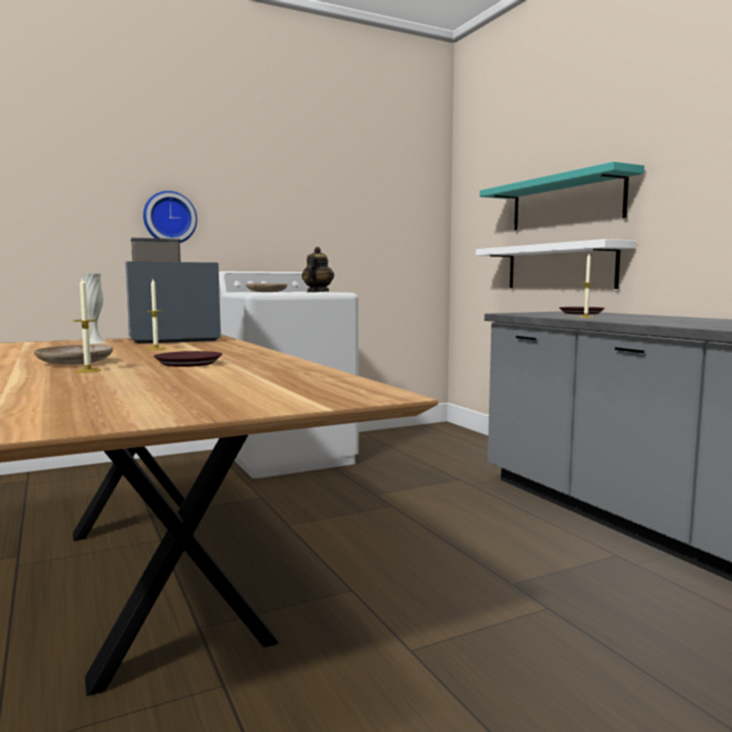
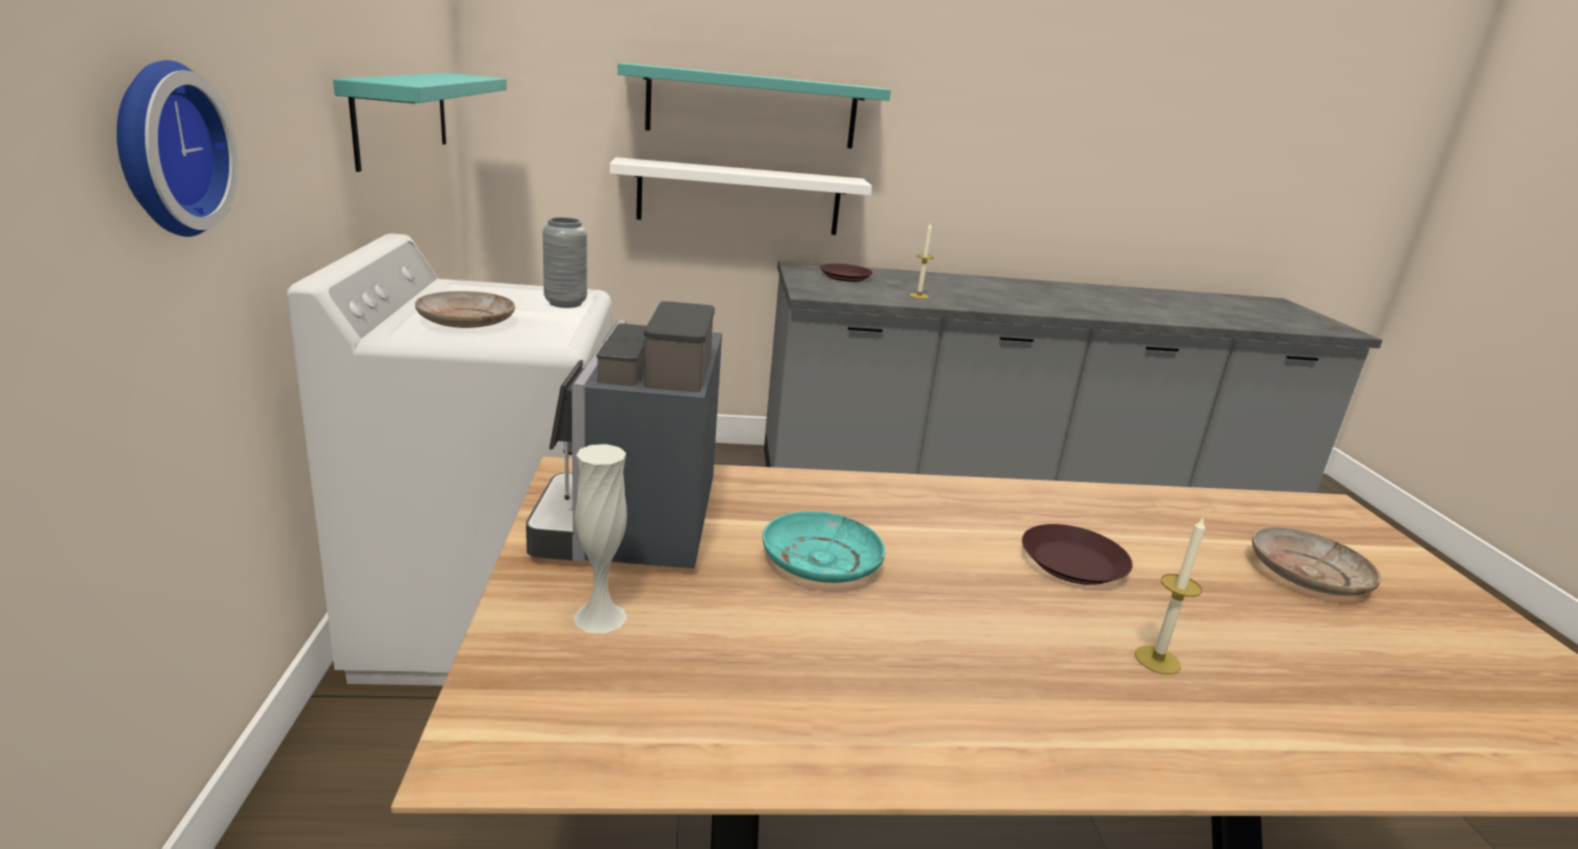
camera: 70 degrees left, 15 degrees up
(75, 363) = (1039, 667): beige plate -> beige plate (1307, 574)
(156, 349) = (820, 561): candle -> turquoise plate
(317, 292) = (565, 303): teapot -> grey vase
(365, 229) = (403, 116): none -> turquoise shelf

